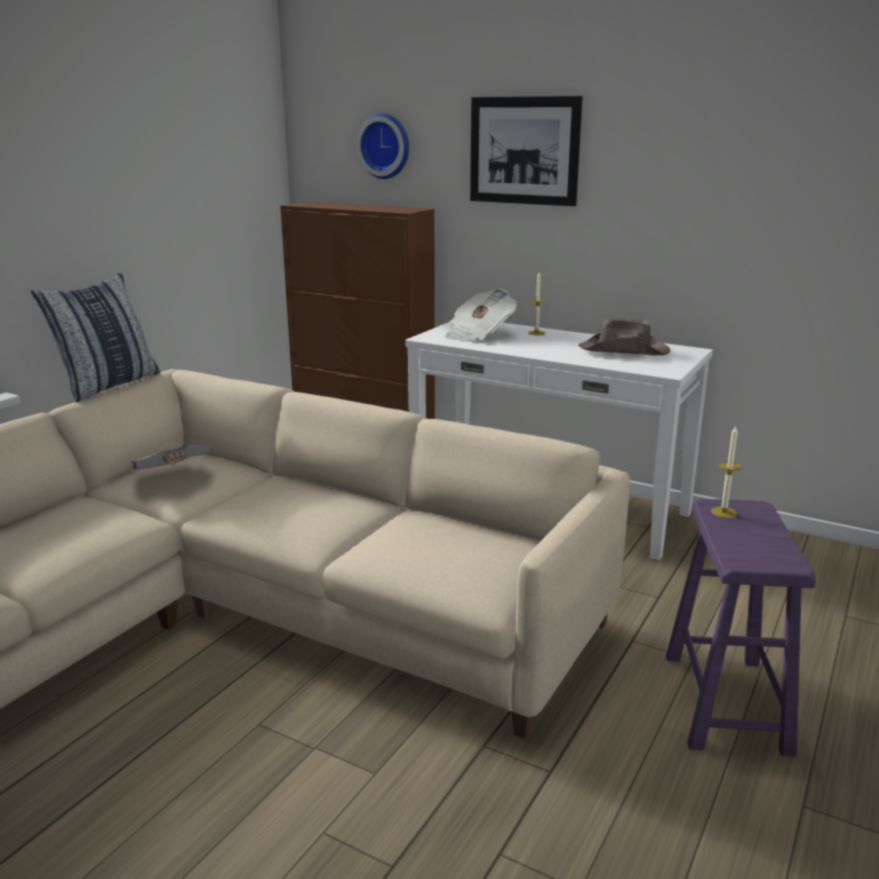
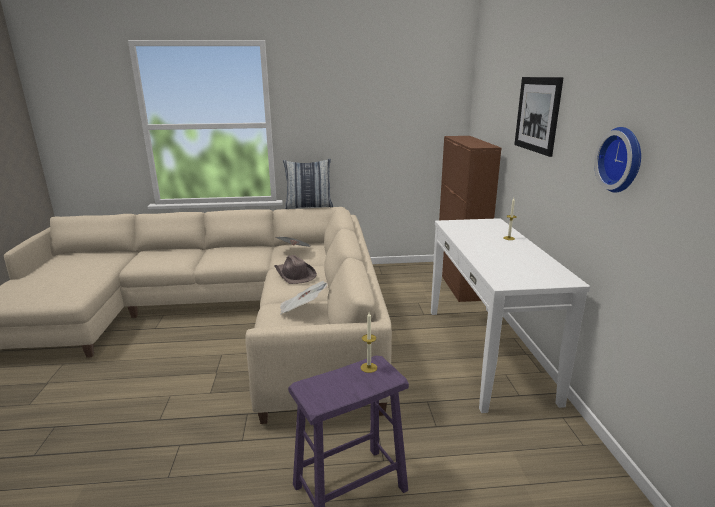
camera: 55 degrees right, 0 degrees up
(385, 146) = (495, 106): wall clock -> wall clock (622, 160)
(478, 334) = (475, 229): newspaper -> newspaper (302, 309)
(624, 351) = (523, 264): brown hat -> brown hat (294, 275)

